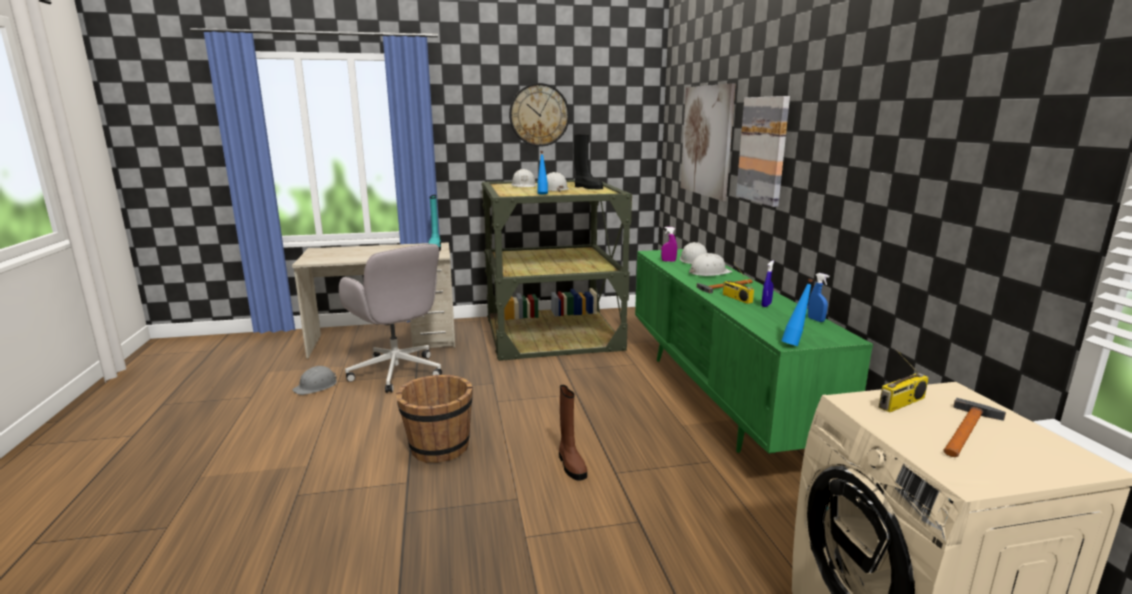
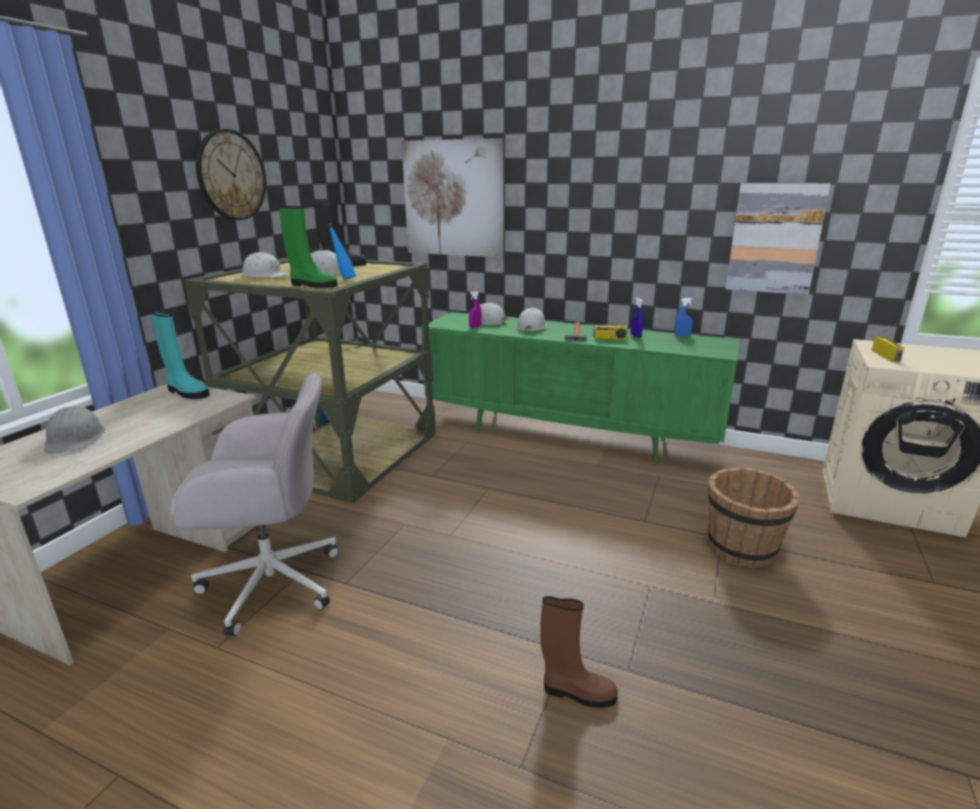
camera: 55 degrees left, 5 degrees up
(316, 386) = (199, 676): grey hard hat -> grey hard hat (75, 439)
(438, 448) = (512, 606): brown bucket -> brown bucket (741, 549)
(512, 194) = (312, 285): none -> green boot
(571, 465) = (615, 537): brown boot -> brown boot (577, 692)
(763, 150) = (565, 203): picture -> picture (774, 239)
(794, 344) = (726, 353): blue bottle -> none
(967, 430) = (927, 357): hammer -> none

